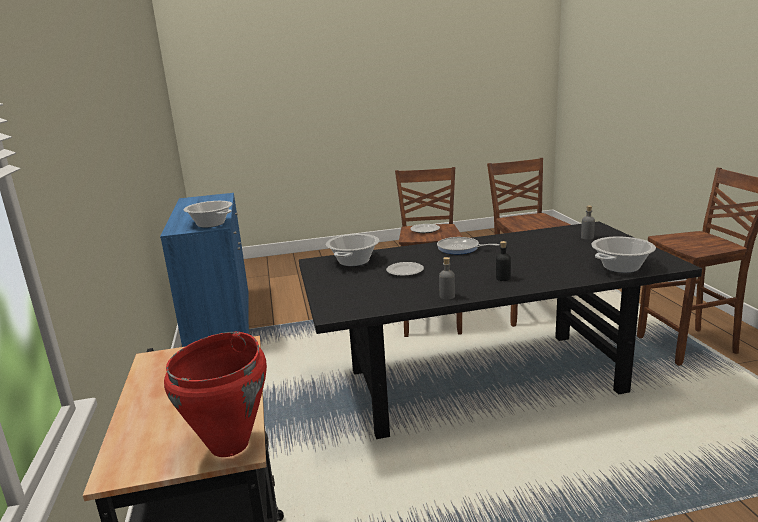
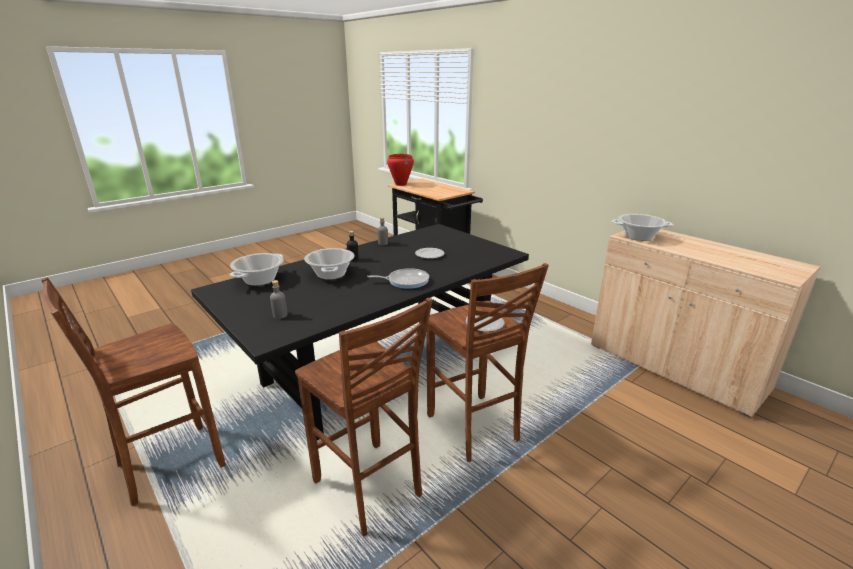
camera: 150 degrees right, 5 degrees up
(221, 323) = (674, 367): blue cabinet -> beige cabinet
(353, 261) = (480, 257): cooking pot -> cooking pot (331, 274)

